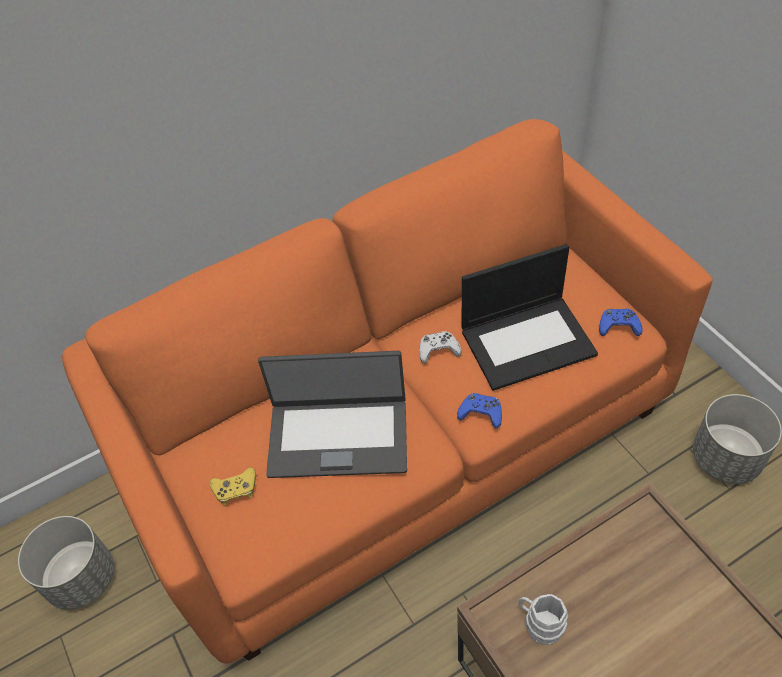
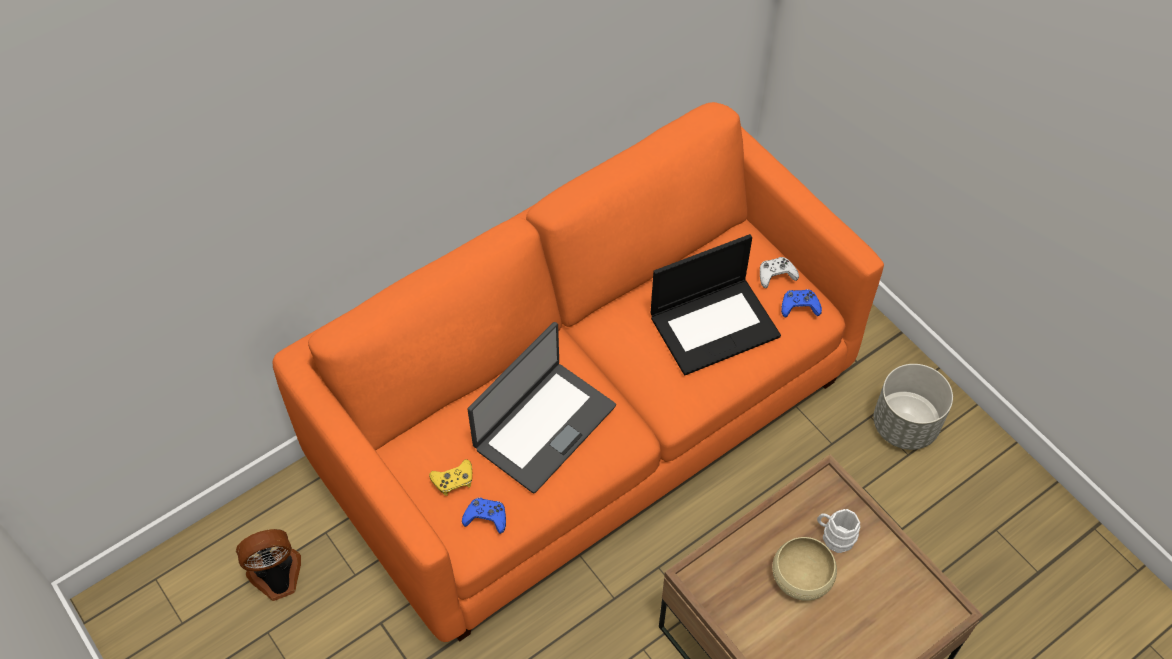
camera: 10 degrees left, 5 degrees up
(81, 579) = (277, 577): grey planter -> fan
(338, 436) = (543, 426): laptop -> laptop turned 45 degrees counterclockwise
(438, 350) = (629, 337): white game controller -> white game controller (776, 275)
(481, 413) = (674, 397): blue game controller -> blue game controller (486, 517)
(539, 623) = (737, 581): white mug -> white mug (834, 536)
(616, 622) = (802, 576): none -> beige bowl

